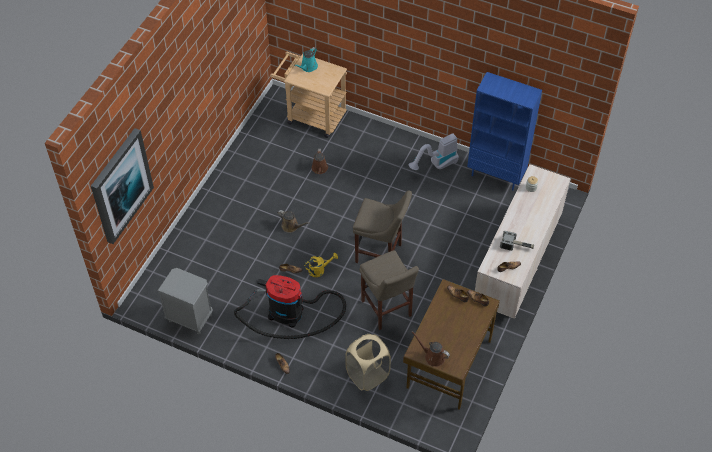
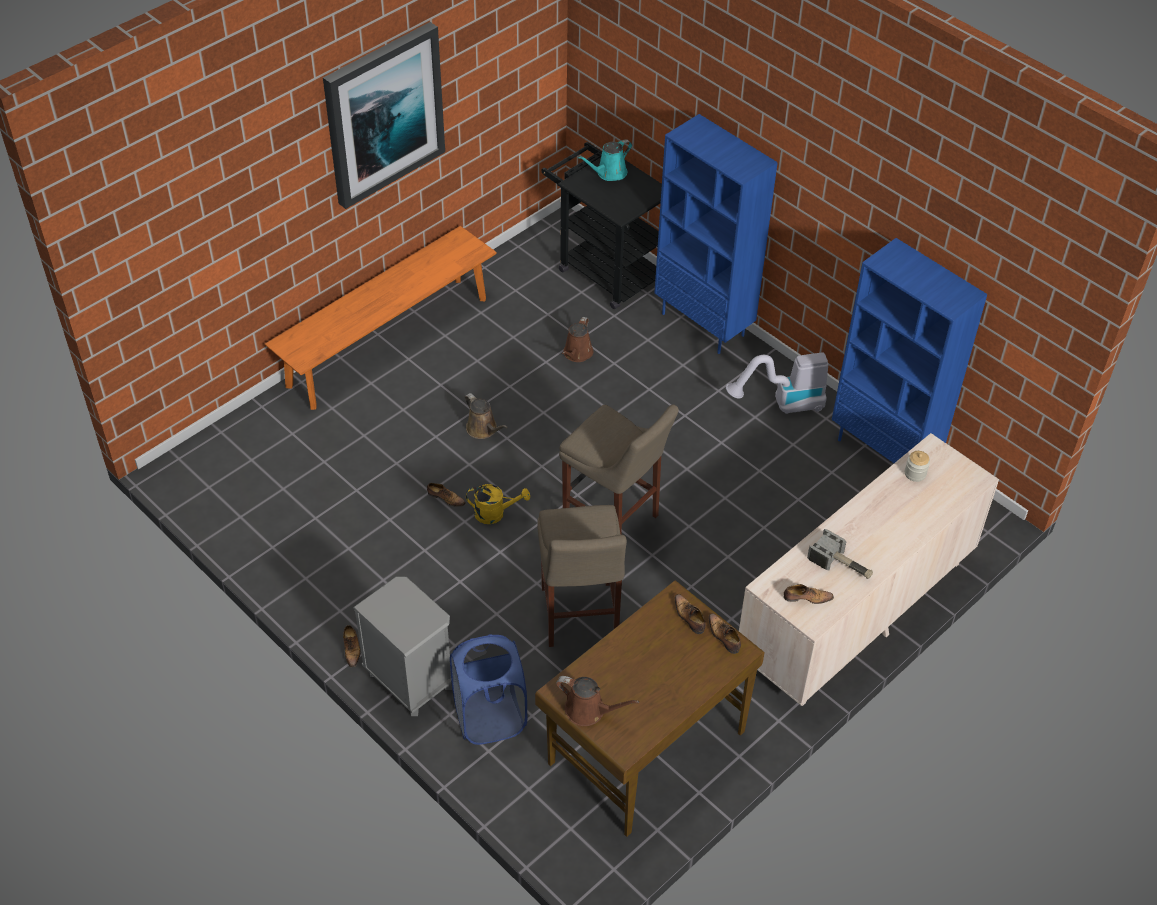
camera: 20 degrees right, 5 degrees down
(120, 185) = (162, 240): picture -> picture (383, 114)
(190, 318) = (239, 522): grey nightstand -> grey nightstand (410, 680)
(216, 193) = (388, 341): none -> orange bench
(290, 314) = (408, 569): vacuum cleaner -> none
(311, 116) = (604, 269): beige cart -> black cart
(367, 375) = (489, 717): beige laundry basket -> blue laundry basket
(377, 132) = (704, 324): none -> blue bookcase
(432, 356) = (589, 710): brown watering can -> brown watering can turned 150 degrees clockwise

